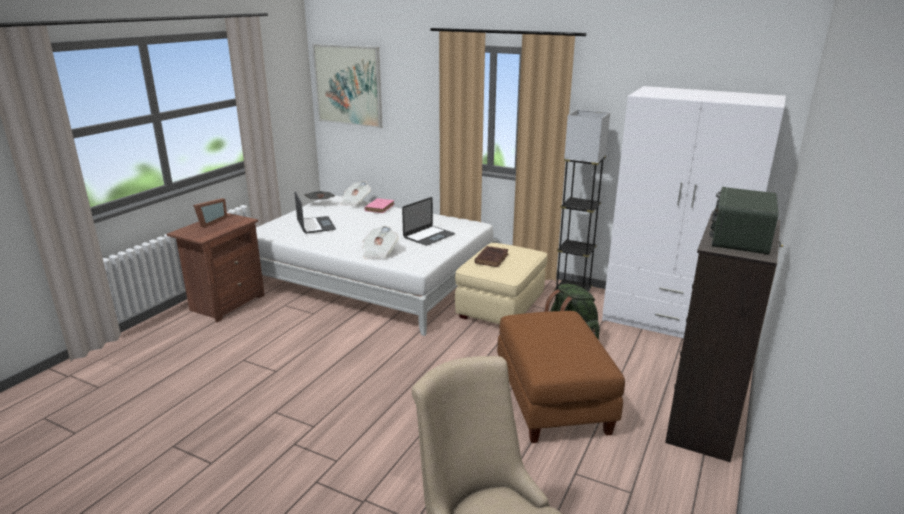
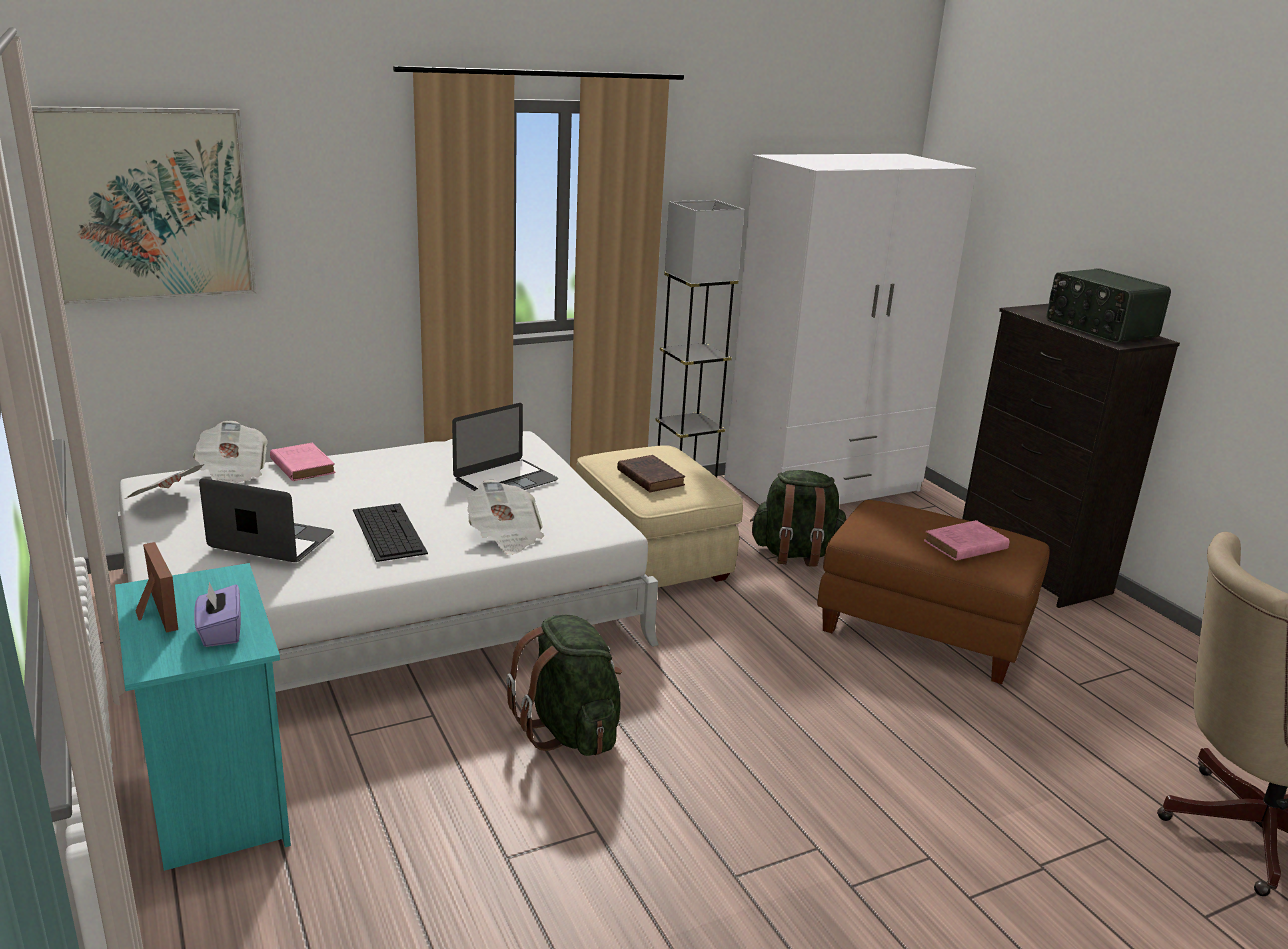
camera: 55 degrees left, 0 degrees up
(208, 232) = (220, 632): none -> purple tissue box
(226, 303) = (216, 805): brown nightstand -> turquoise nightstand
(334, 342) = (570, 731): none -> green backpack
(349, 235) = (388, 531): none -> keyboard
(429, 236) = (505, 479): laptop -> laptop turned 60 degrees clockwise
(551, 347) = (963, 545): none -> pink book

